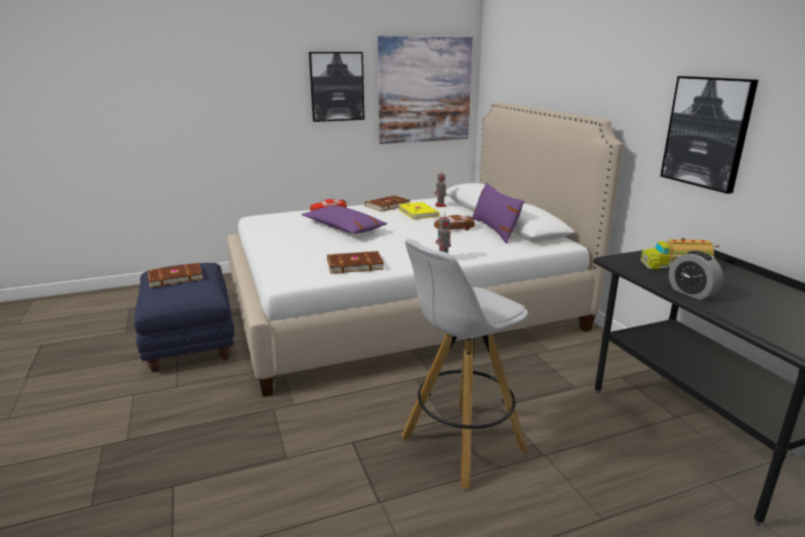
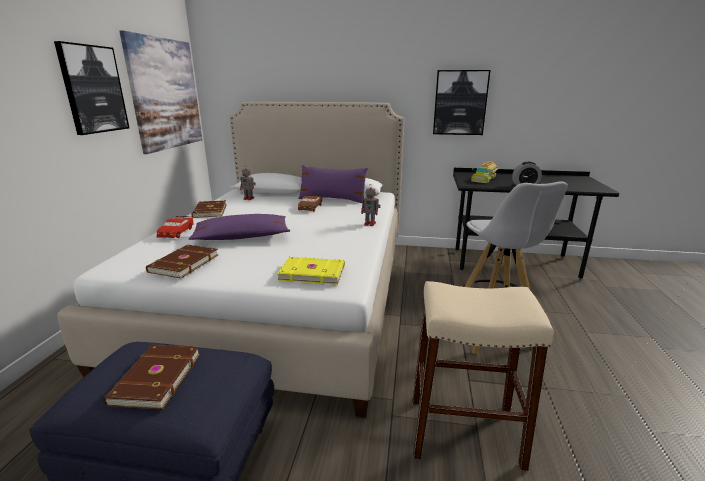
camera: 60 degrees left, 0 degrees up
(274, 452) = (464, 431): none -> beige stool
(354, 264) = (343, 252): brown book -> brown book (183, 263)
(418, 212) = (252, 207): yellow book -> yellow book (312, 272)

